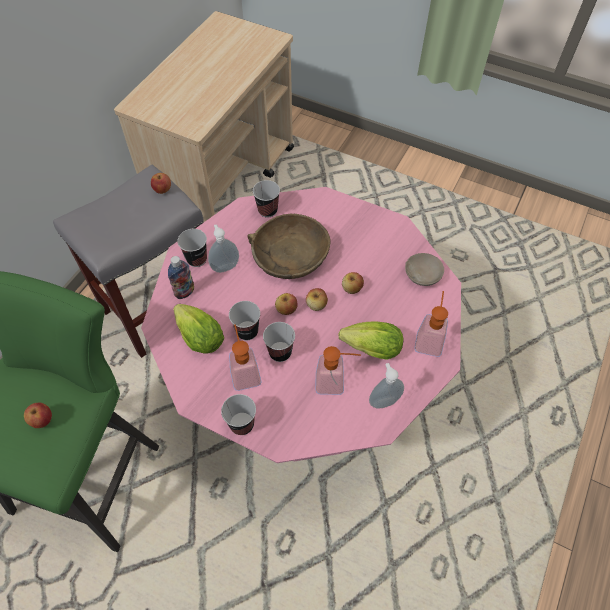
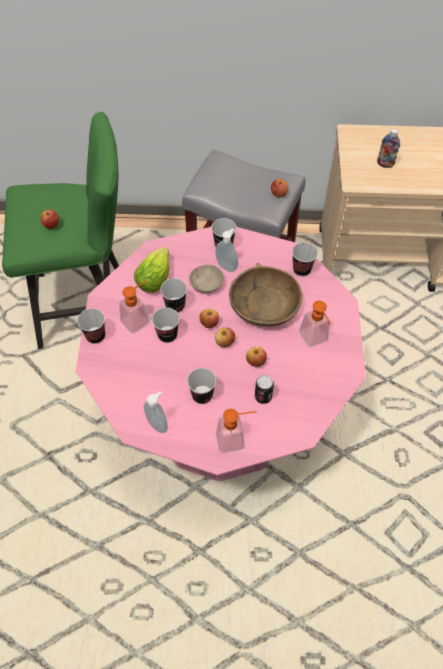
camera: 65 degrees right, 0 degrees up
(184, 292) = (189, 252): bottle -> bottle (385, 164)
(335, 383) = (158, 383): soap dispenser -> soap dispenser (315, 340)
(368, 348) = (202, 395): lettuce -> cup
(393, 299) = (263, 397): none -> can
(423, 276) = (302, 413): beige bowl -> beige bowl (206, 285)

